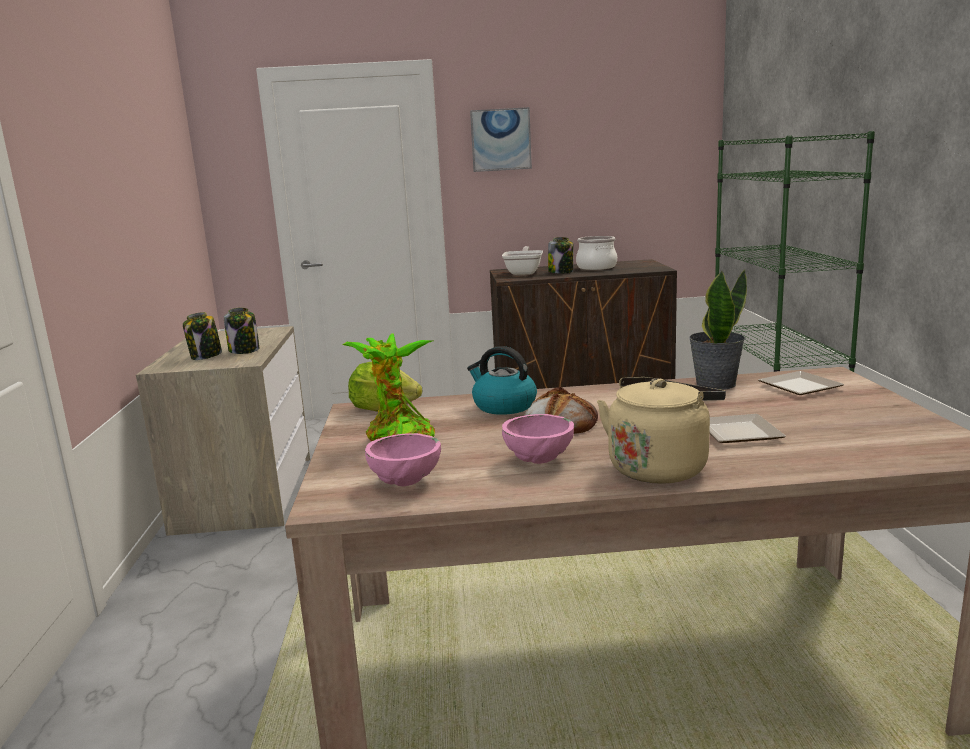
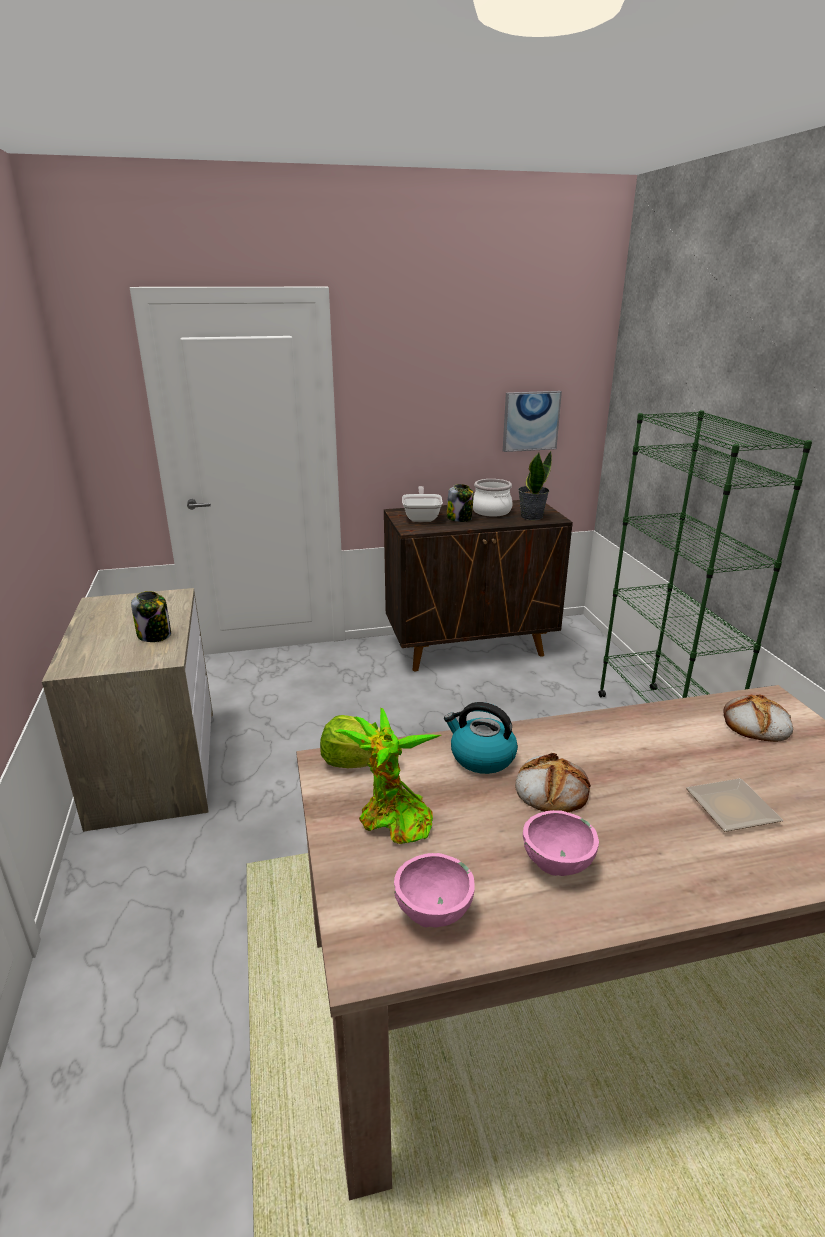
camera: 10 degrees left, 10 degrees up
(206, 356) = (114, 646): jar -> none
(501, 140) = (398, 376): picture -> picture (531, 421)
(660, 467) = (682, 875): beige kettle -> none
(715, 384) = (674, 716): potted plant -> potted plant (531, 516)
(799, 388) = (755, 724): plate -> bread

